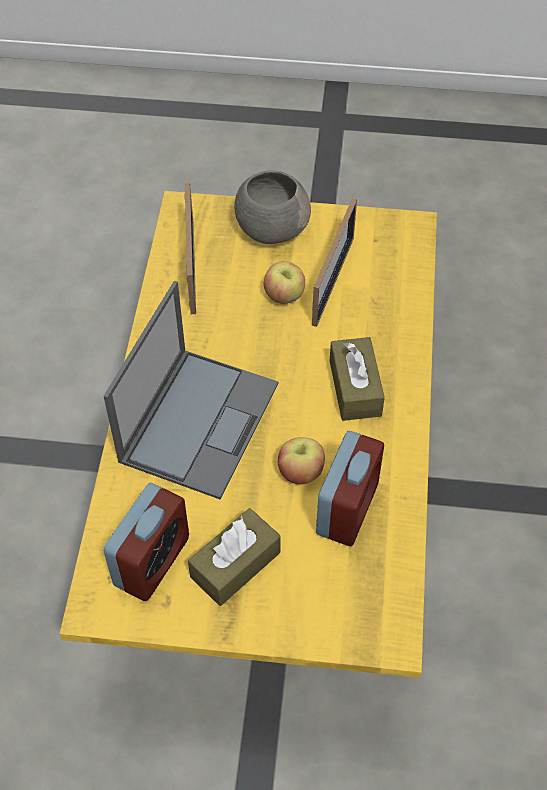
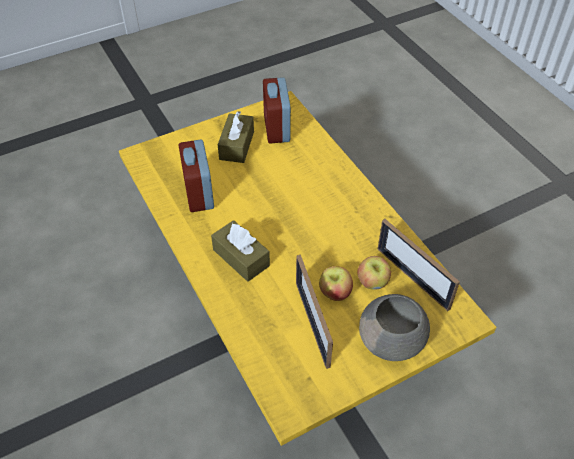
camera: 145 degrees right, 5 degrees down
(200, 420) = (314, 194): laptop -> none
(300, 471) = (237, 198): apple -> apple (372, 282)

